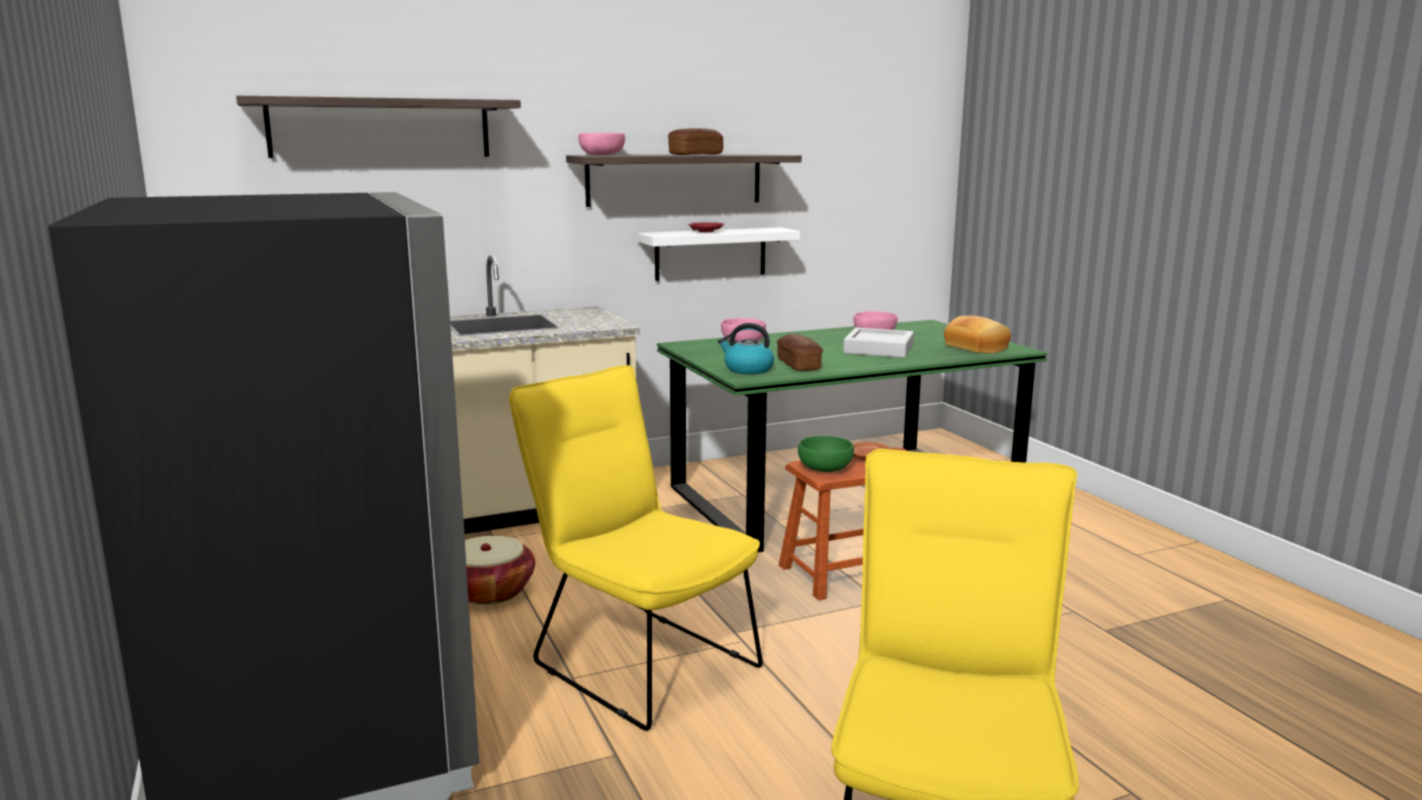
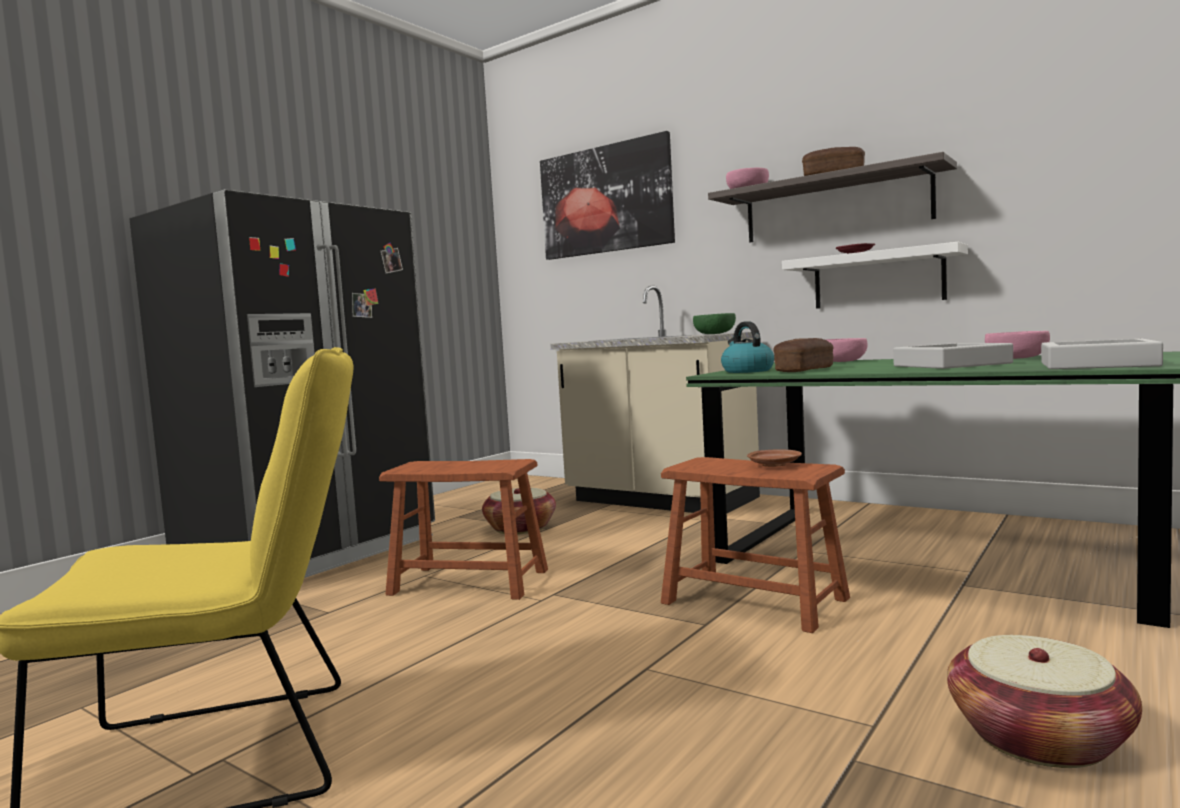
camera: 60 degrees right, 10 degrees down
(380, 128) = (605, 200): shelf -> picture
(636, 659) = (469, 582): yellow chair -> brown stool
(825, 468) = (708, 463): green bowl -> green bowl (715, 334)
(977, 348) = (1097, 365): bread -> grey tray
(1113, 583) = (1039, 738): none -> basket

